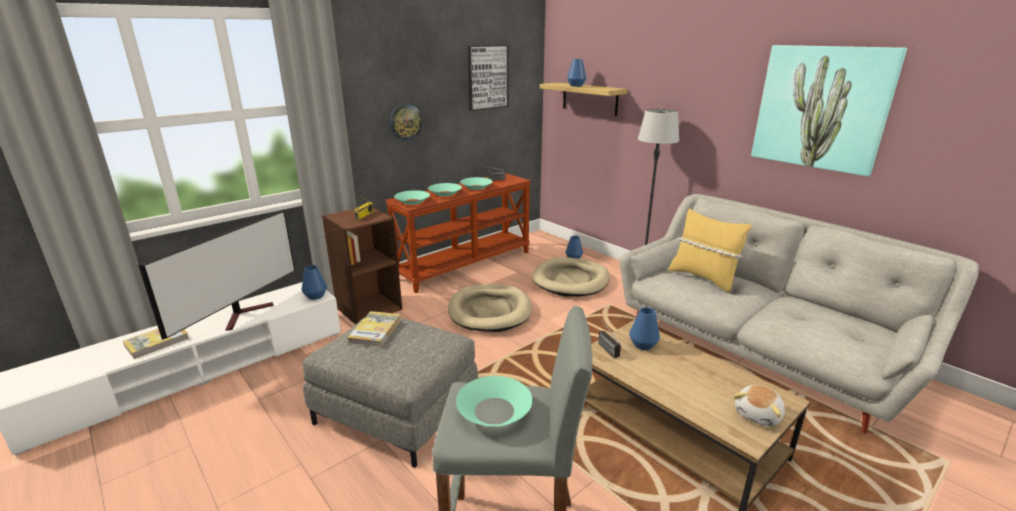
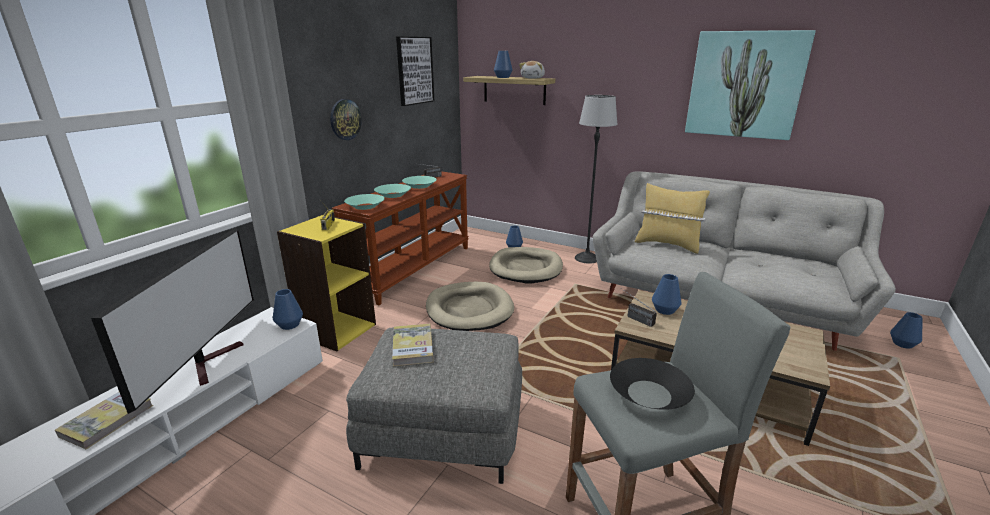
camera: 20 degrees left, 0 degrees up
(368, 308) = (336, 330): brown bookcase -> yellow bookcase
(494, 410) = (649, 393): turquoise bowl -> black bowl
(759, 415) = (799, 349): plush toy -> plush toy (533, 78)
(971, 447) = (902, 344): none -> blue vase

